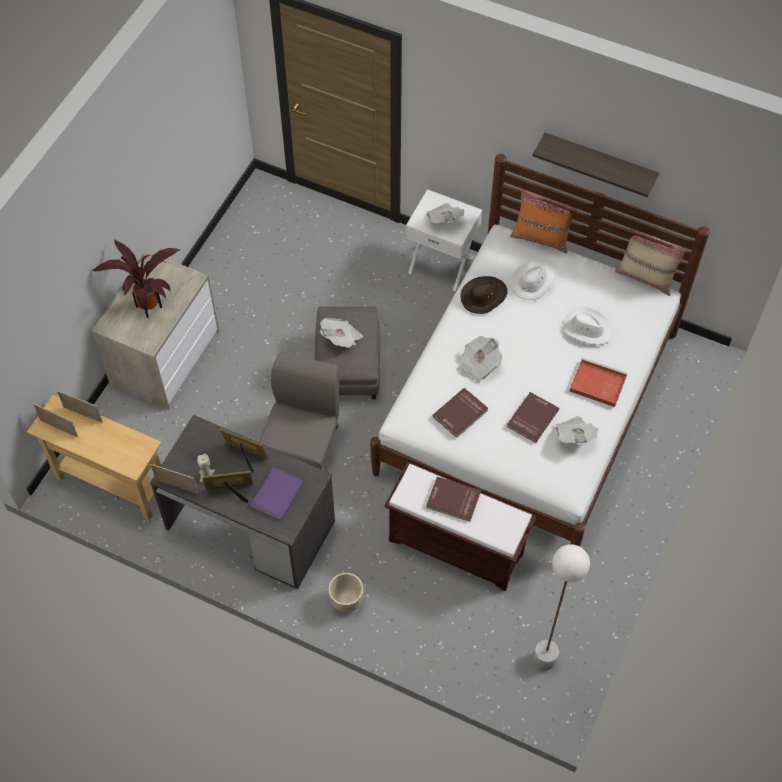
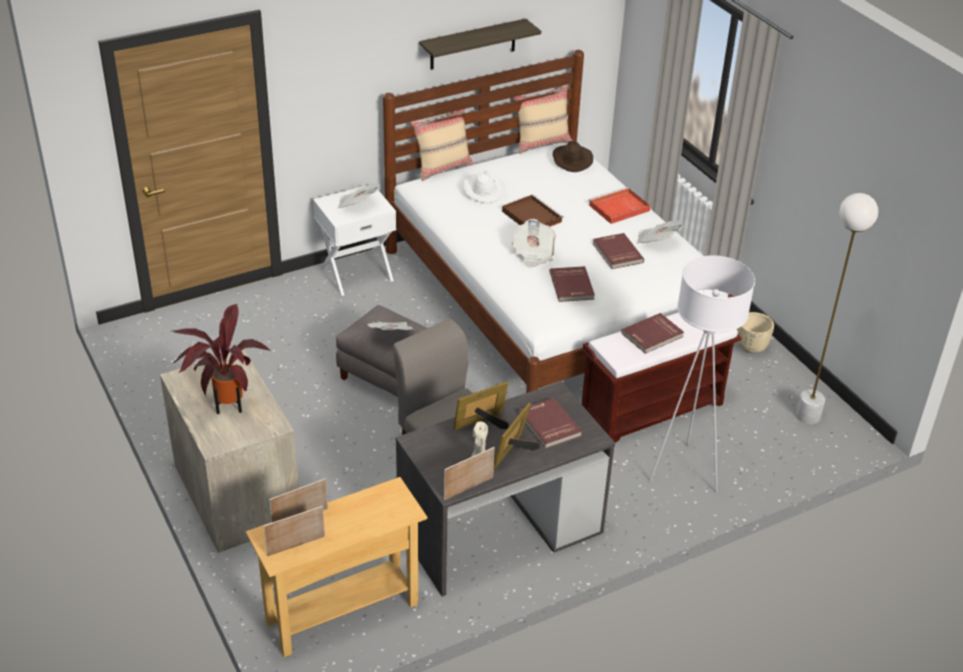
camera: 55 degrees left, 20 degrees down
(276, 494) = (548, 425): purple book -> red book
(346, 601) = (646, 506): beige planter -> beige planter (751, 348)
(404, 606) = (684, 471): none -> white floor lamp
(483, 296) = (466, 218): brown hat -> brown hat (572, 160)
(527, 333) = (531, 216): none -> brown tray
(541, 238) = (443, 168): orange pillow -> beige pillow
(587, 328) = (560, 187): white hat -> none

